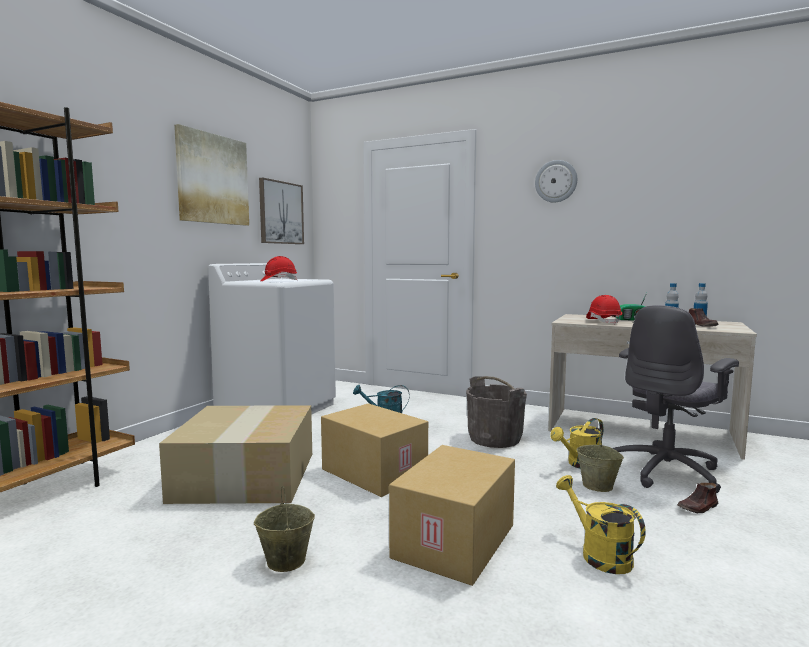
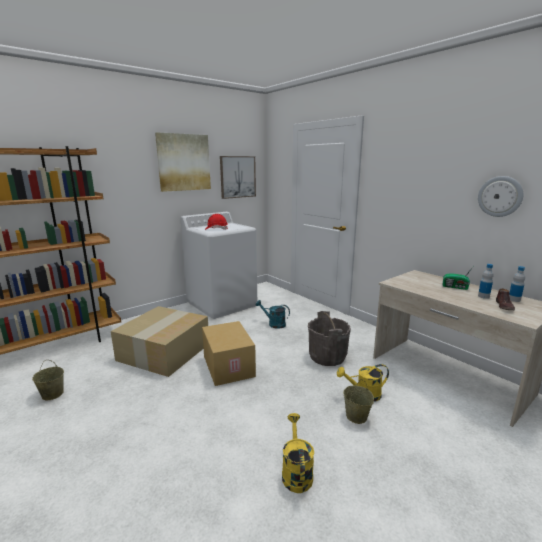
camera: 25 degrees right, 10 degrees up
(285, 561) = (132, 415): beige bucket -> beige bucket (52, 394)
(456, 542) = (223, 432): cardboard box -> none
(556, 181) = (417, 161): wall clock -> wall clock (500, 196)
(603, 321) = (423, 287): red hard hat -> none
(667, 471) = (426, 419): grey office chair -> none
(698, 507) = (412, 459): brown shoe -> none

